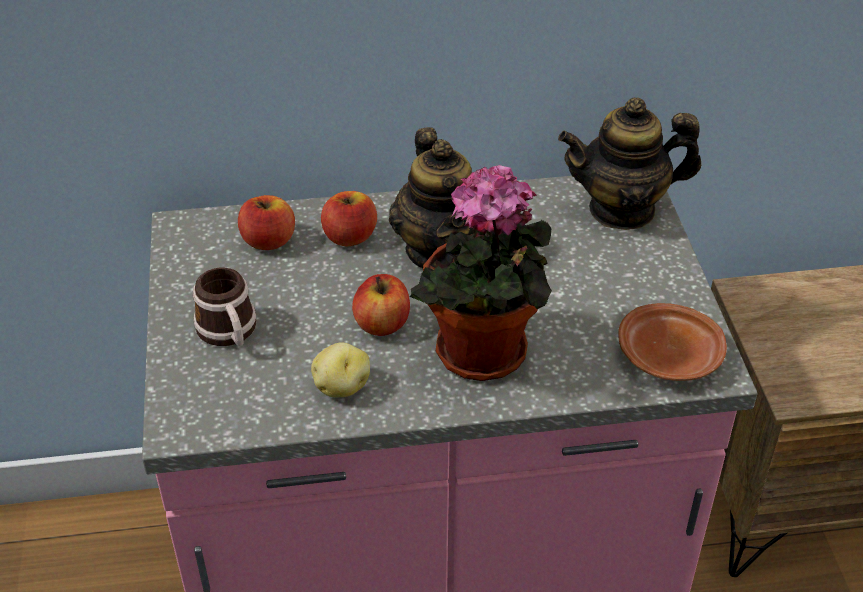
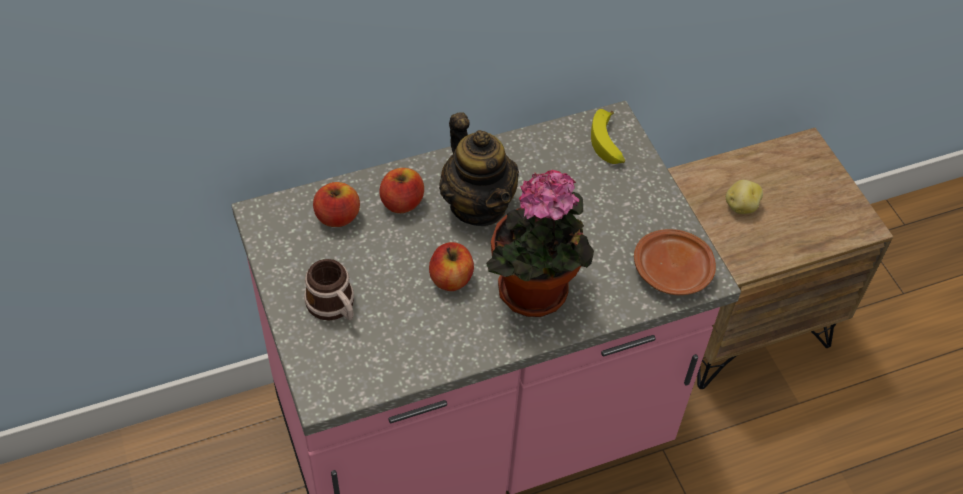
camera: 15 degrees left, 10 degrees up
(341, 386) = (436, 339): potato -> potato (740, 206)
(622, 209) = (608, 144): teapot -> banana

